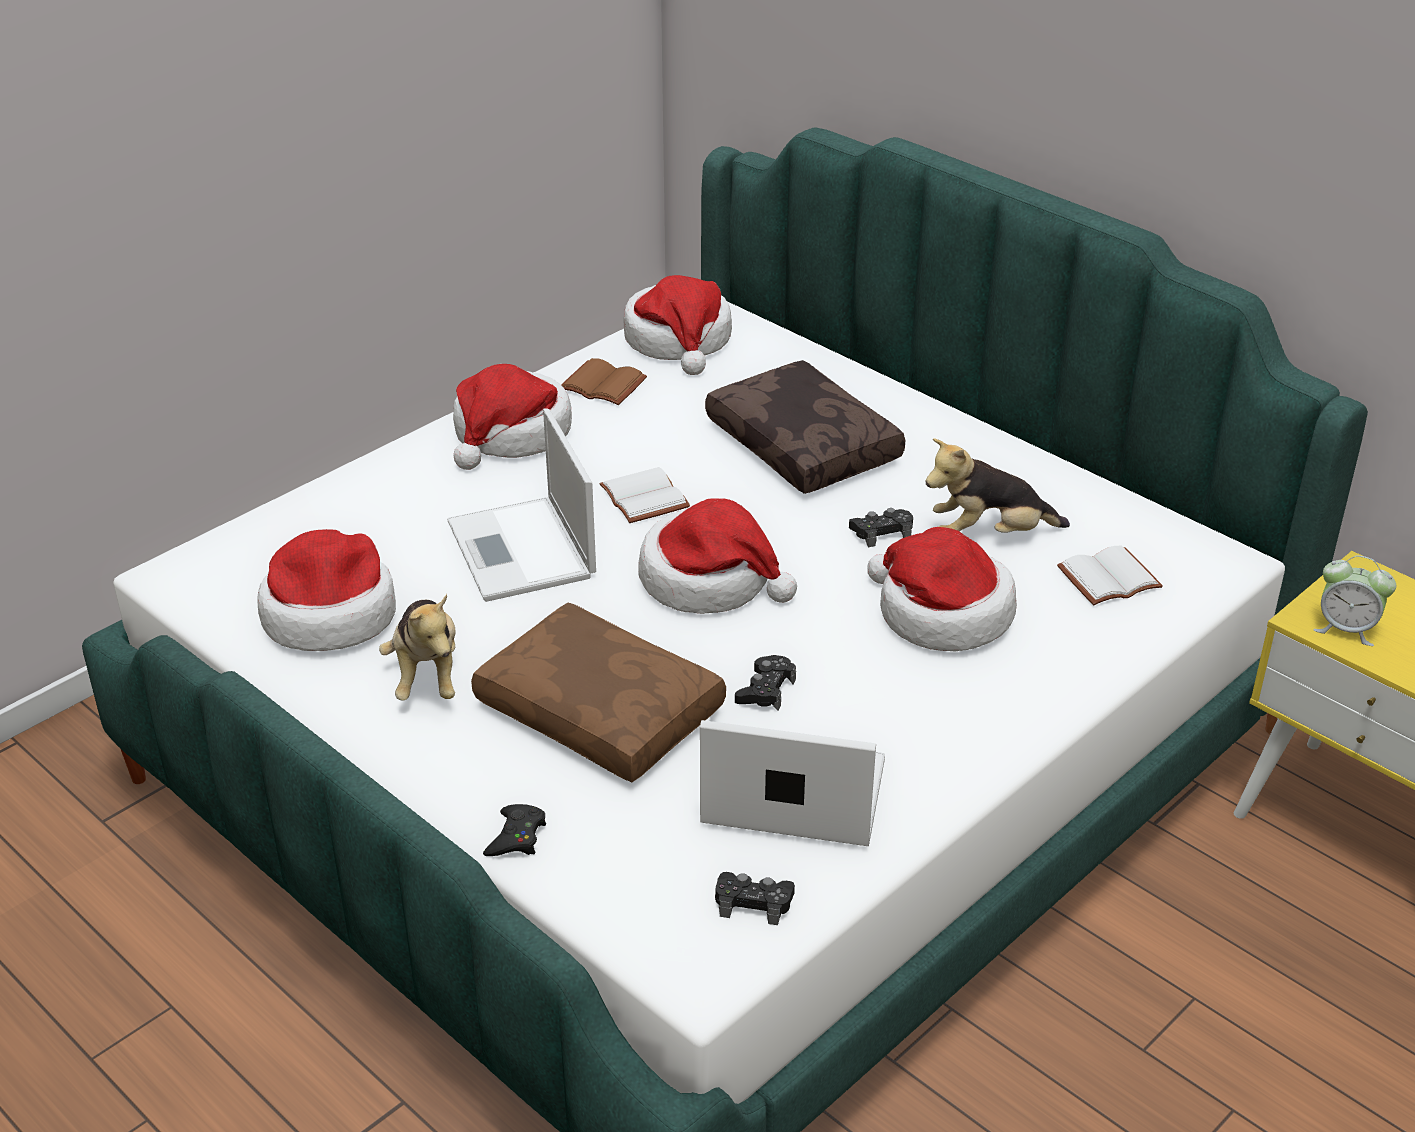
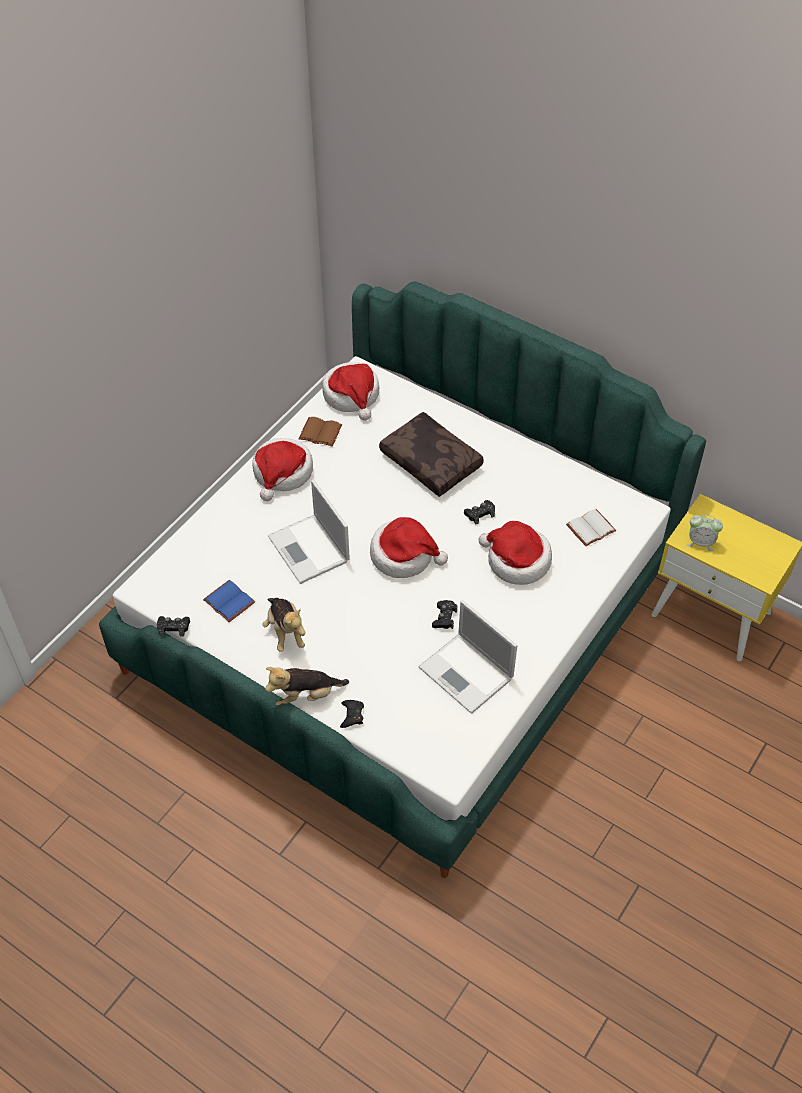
camera: 10 degrees left, 15 degrees up
(330, 614) = (227, 602): hat -> blue book
(603, 710) = (373, 640): brown pillow -> none
(647, 497) = (361, 507): white book -> none
(753, 903) = (463, 733): black game controller -> black game controller (173, 627)
(790, 793) = (467, 674): laptop -> laptop turned 135 degrees counterclockwise
(988, 535) = (531, 509): plush toy -> plush toy (306, 696)

